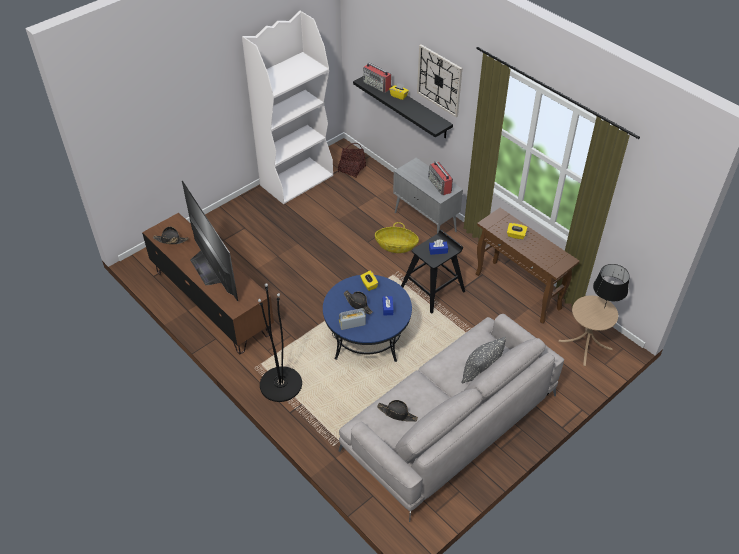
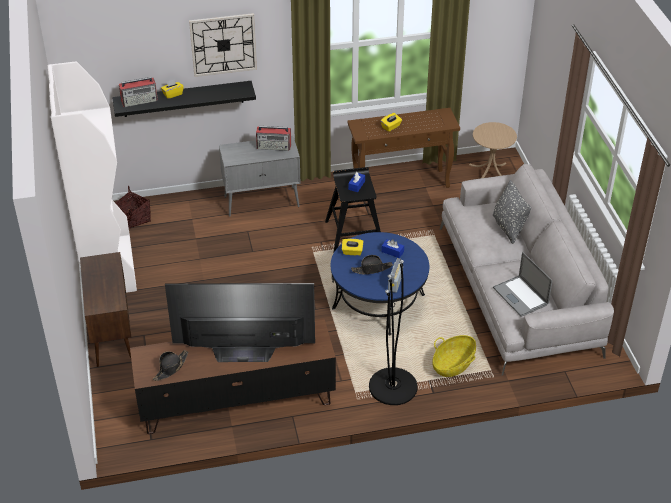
camera: 60 degrees left, 5 degrees down
(234, 213) = (112, 335): none -> brown cabinet
(396, 246) = (277, 234): basket -> basket (453, 364)
(397, 413) = (520, 296): black hat -> laptop
(604, 308) = (494, 128): black table lamp -> none

